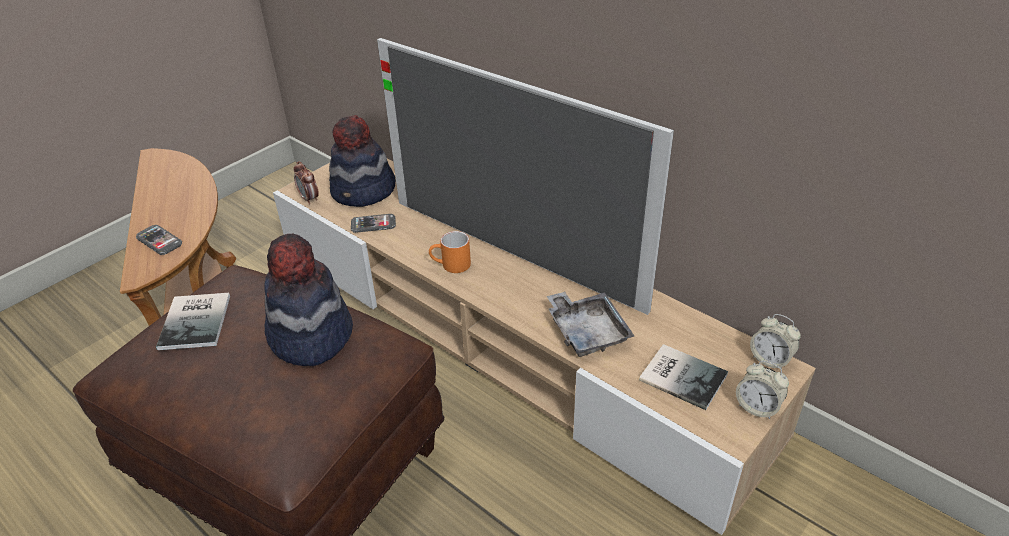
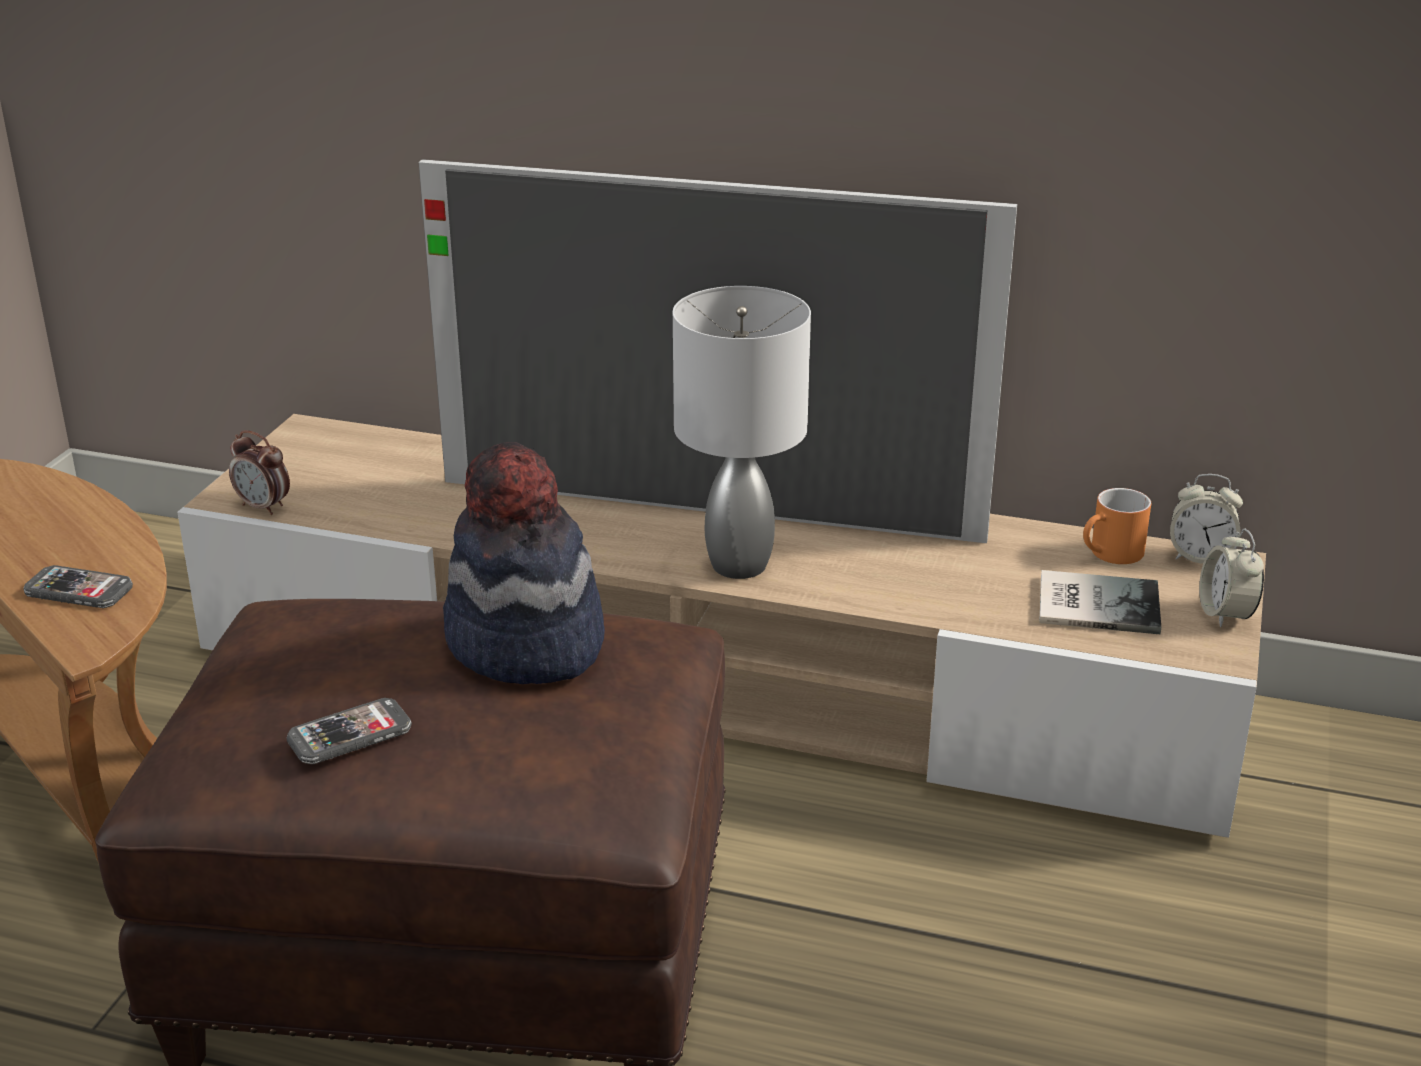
camera: 25 degrees left, 10 degrees down
(198, 320) = (293, 672): book -> none
(364, 192) = (362, 478): hat -> none
(373, 224) = (424, 520): phone -> phone (350, 735)
(451, 265) = (617, 547): orange mug -> orange mug (1110, 555)
(504, 293) = (741, 564): none -> grey table lamp
(587, 331) = (913, 583): grey tray -> none
(757, 407) = (1225, 614): alarm clock -> alarm clock turned 75 degrees clockwise

